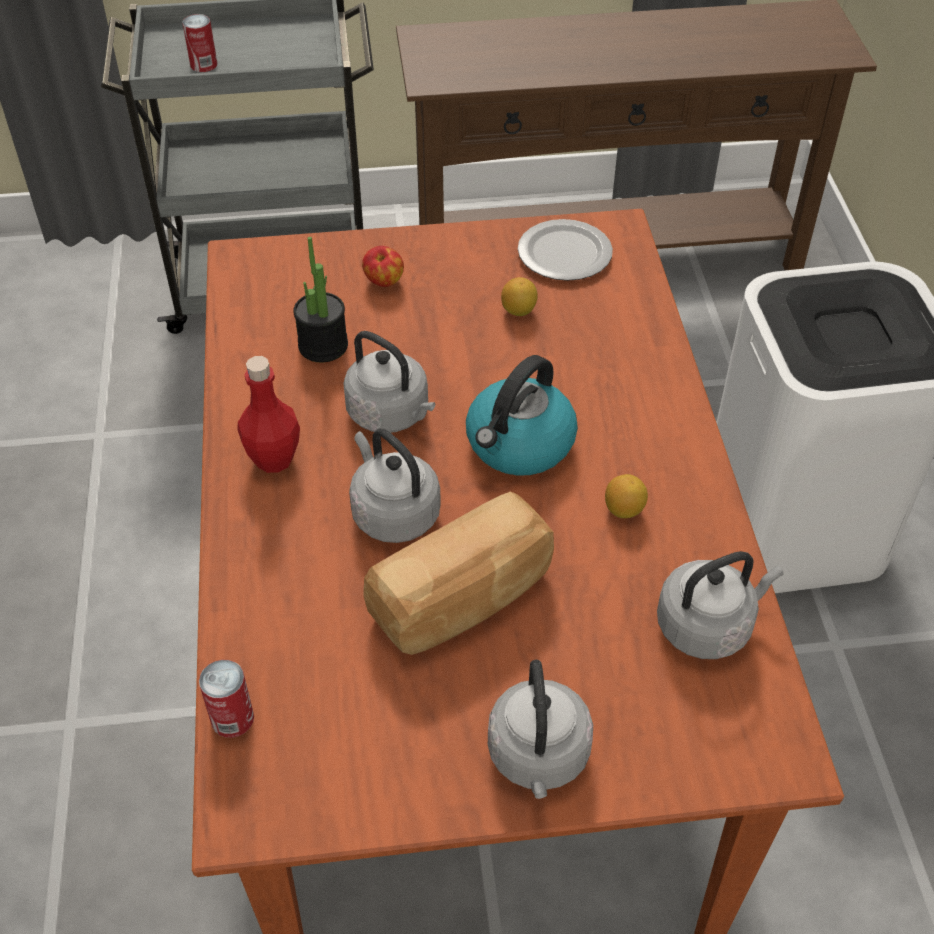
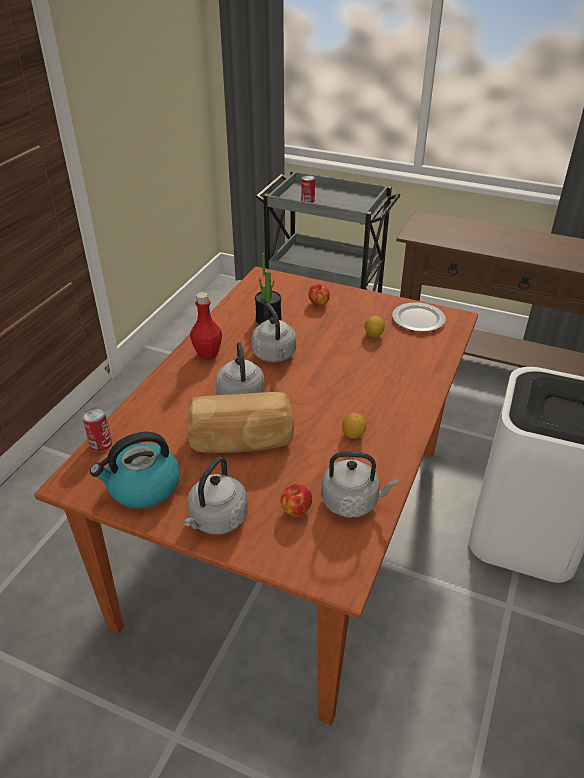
camera: 30 degrees right, 10 degrees down
(519, 445) = (324, 389): kettle -> kettle (143, 487)
(640, 680) = (296, 510): none -> apple

